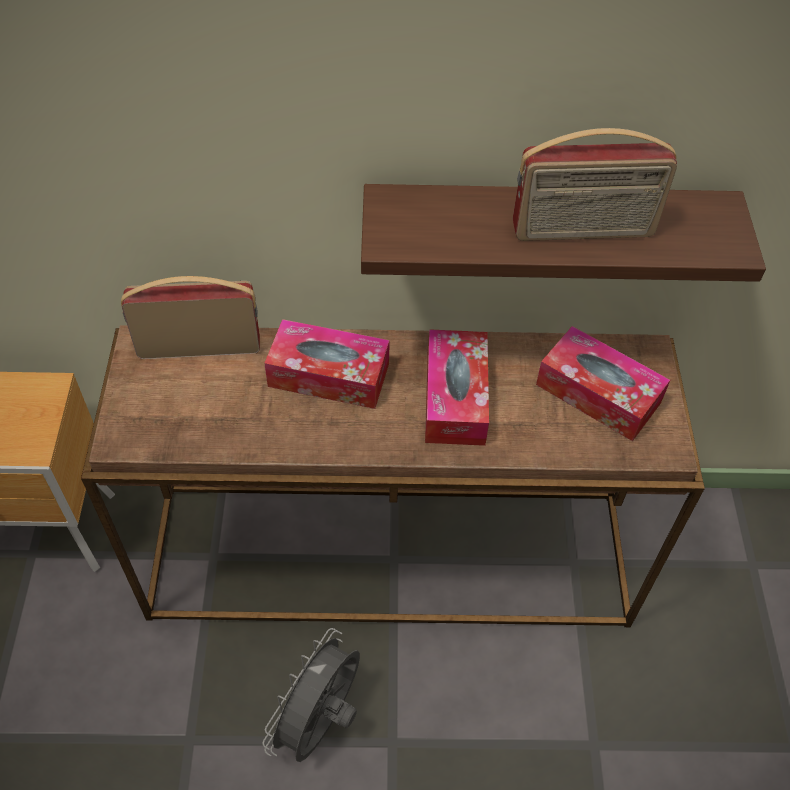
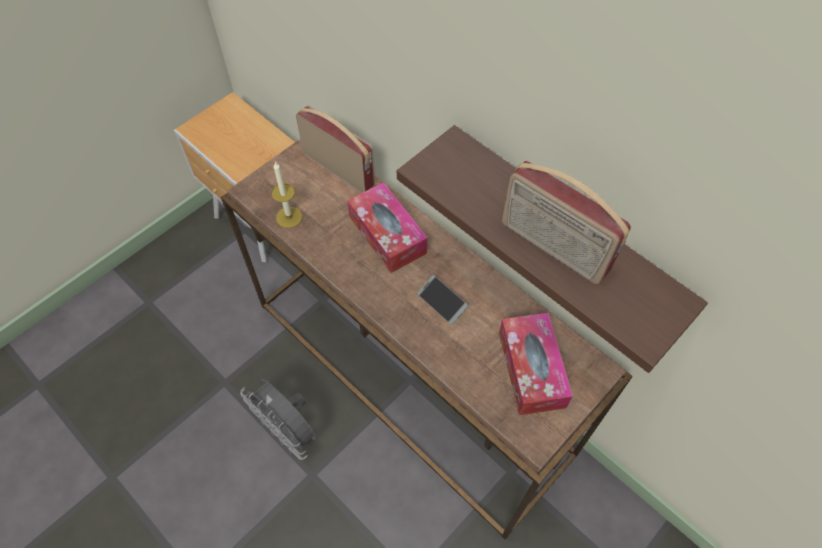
camera: 45 degrees right, 5 degrees up
(200, 435) = (289, 217): none -> candle
(321, 722) = (289, 431): grey fan -> grey fan turned 120 degrees counterclockwise
(455, 397) = (442, 302): tissue box -> phone

